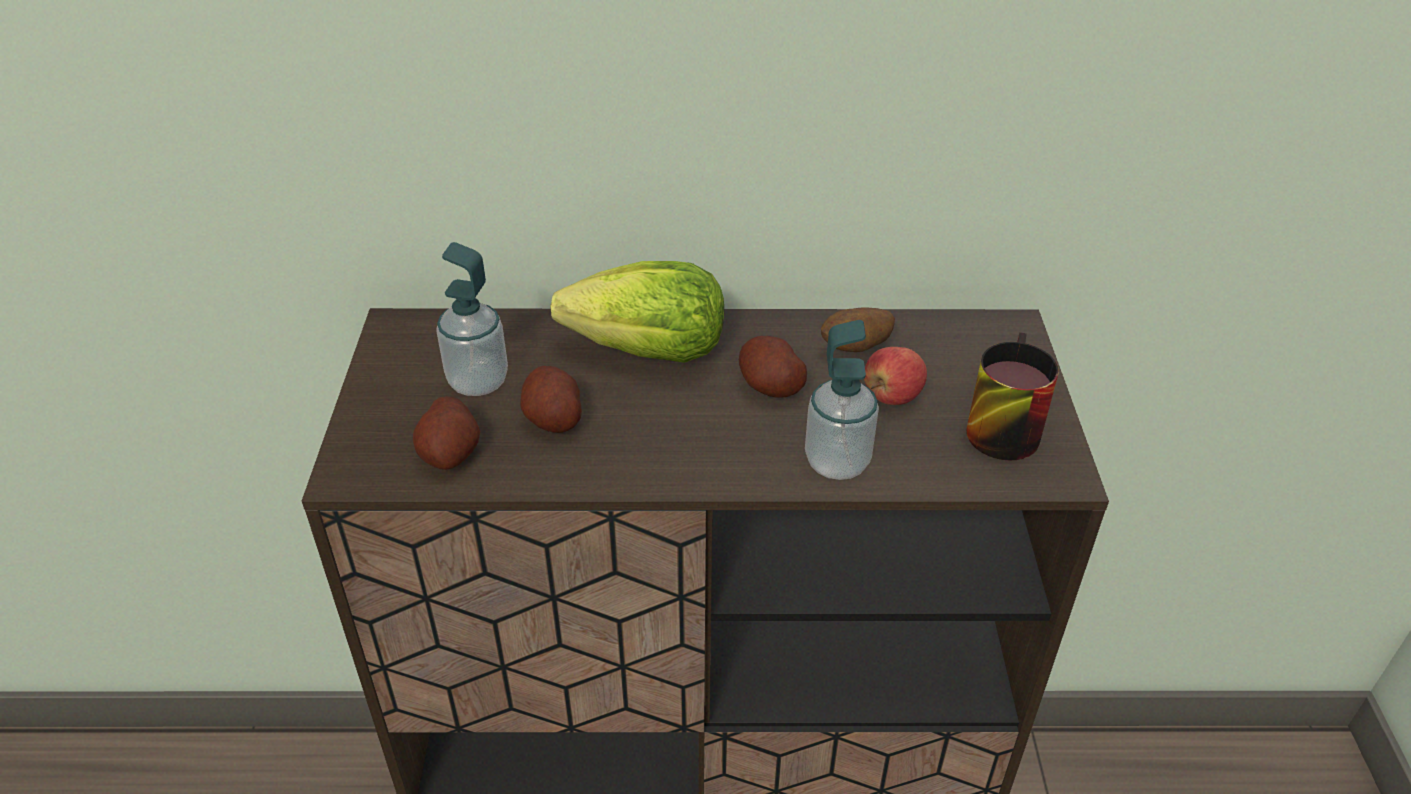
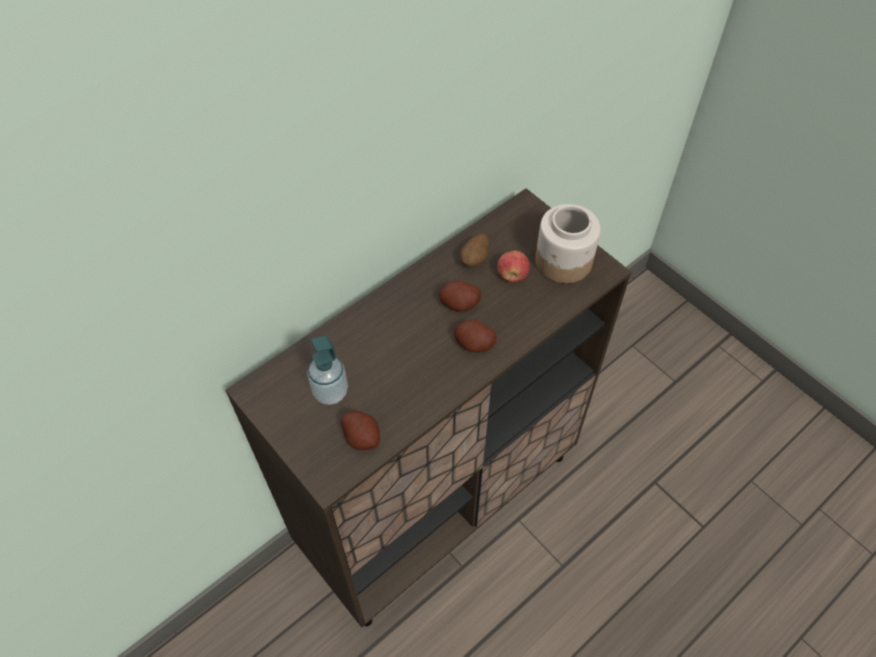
camera: 40 degrees left, 15 degrees up
(553, 418) = (386, 386): potato -> potato (474, 343)
(649, 352) = (390, 321): lettuce -> none
(837, 462) = (523, 324): soap dispenser -> none
(997, 424) = (563, 262): mug -> jar

